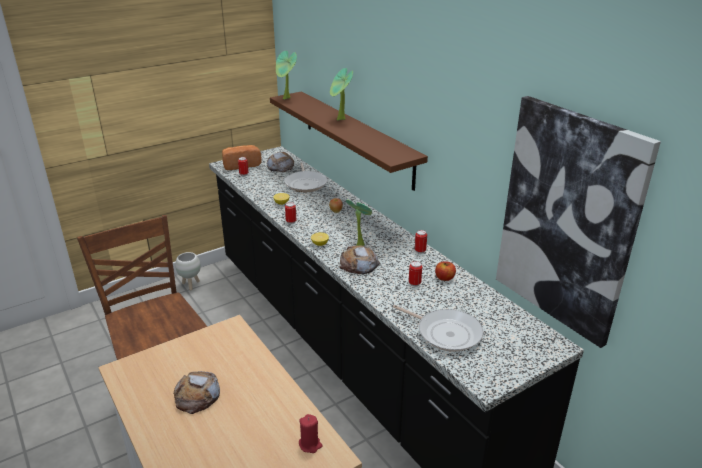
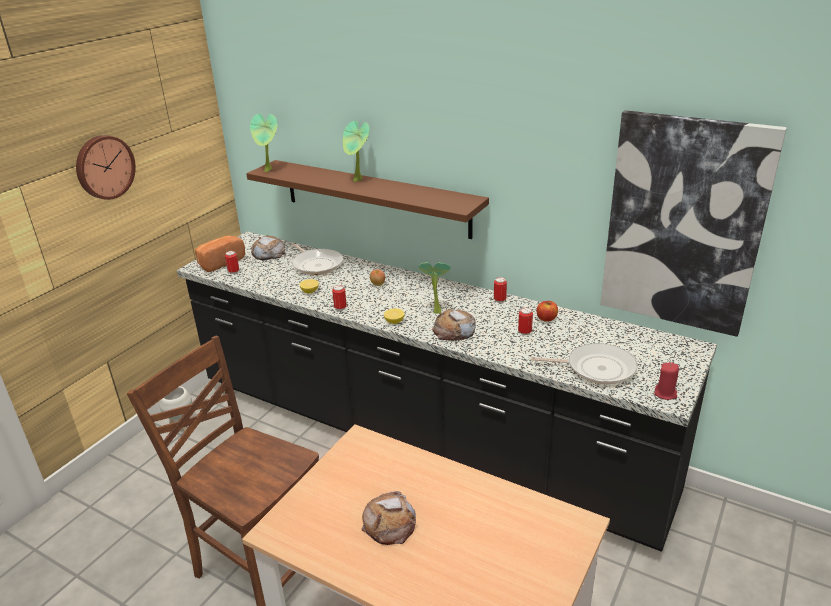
camera: 25 degrees left, 0 degrees up
(161, 72) = (104, 167): none -> wall clock
(310, 444) = (549, 522): red candle -> red candle (665, 394)

